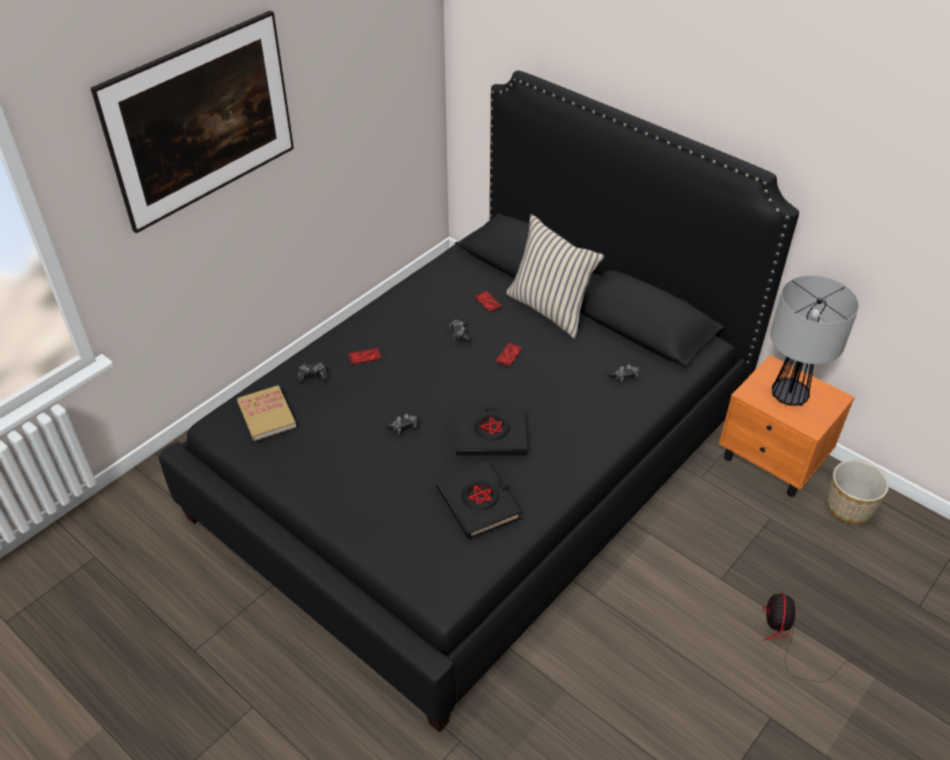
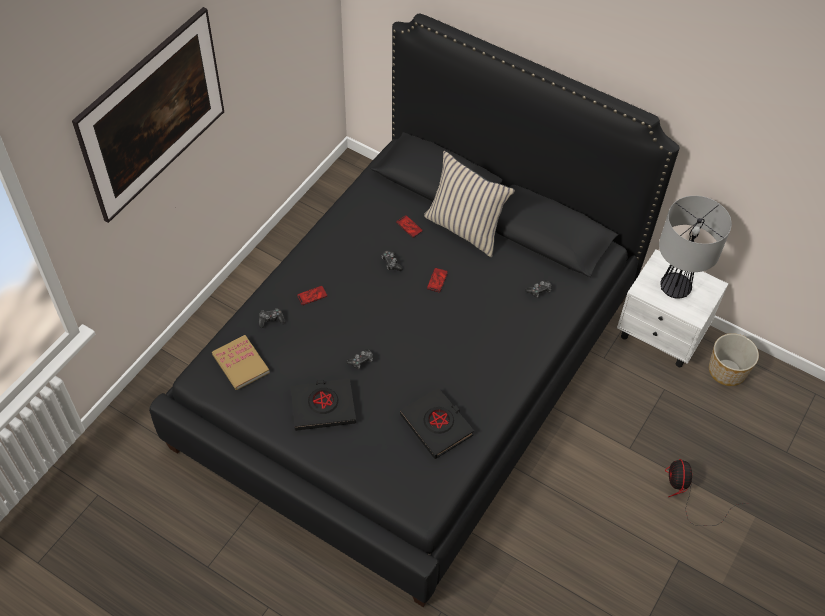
camera: 10 degrees left, 10 degrees up
(491, 436) = (436, 361): black book -> black book (323, 407)
(773, 461) = (662, 335): orange nightstand -> white nightstand

